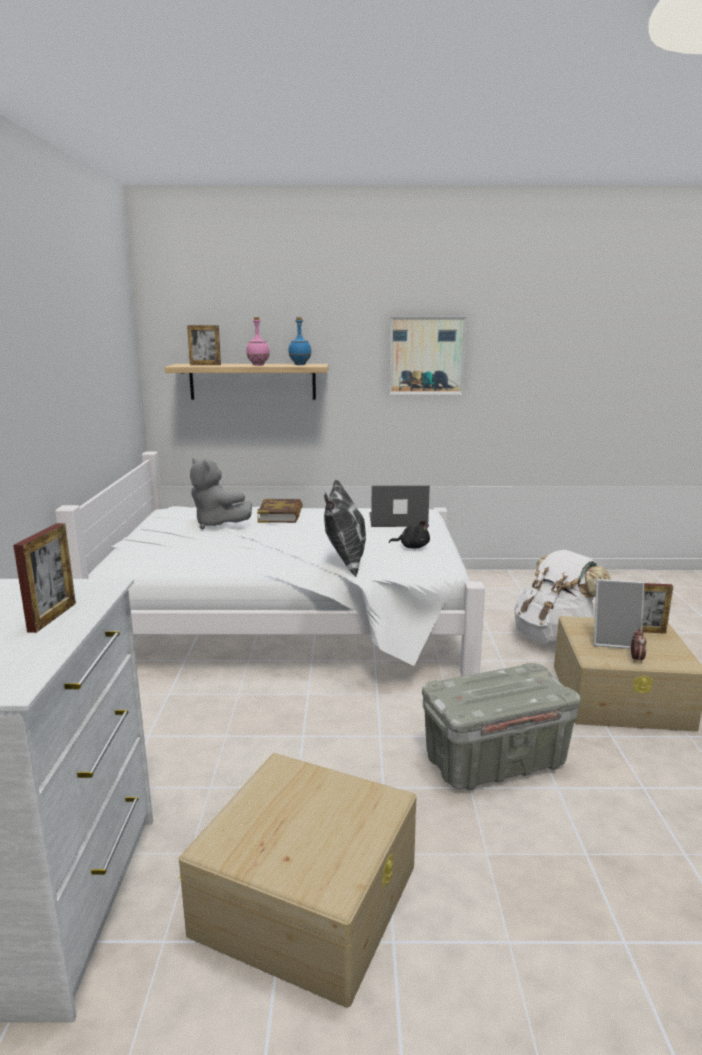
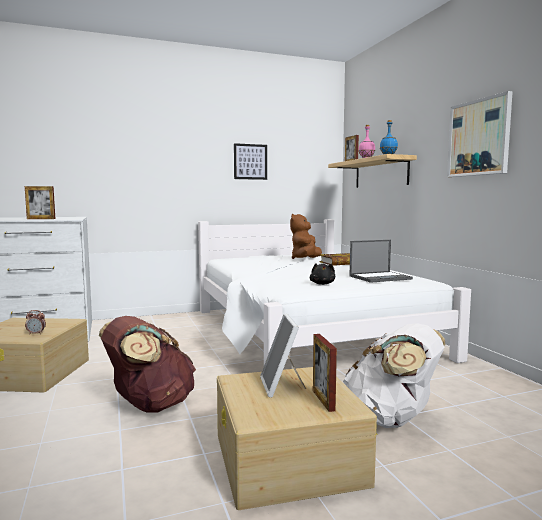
camera: 70 degrees right, 10 degrees down
(81, 373) = (250, 161): none -> picture
(217, 524) = (305, 259): grey plush toy -> brown plush toy
(344, 563) = (265, 277): pillow -> none
(397, 520) = (380, 277): laptop -> laptop turned 90 degrees clockwise
(494, 762) = (149, 405): grey storage box -> brown backpack
(636, 659) = (243, 395): alarm clock -> alarm clock (36, 333)

